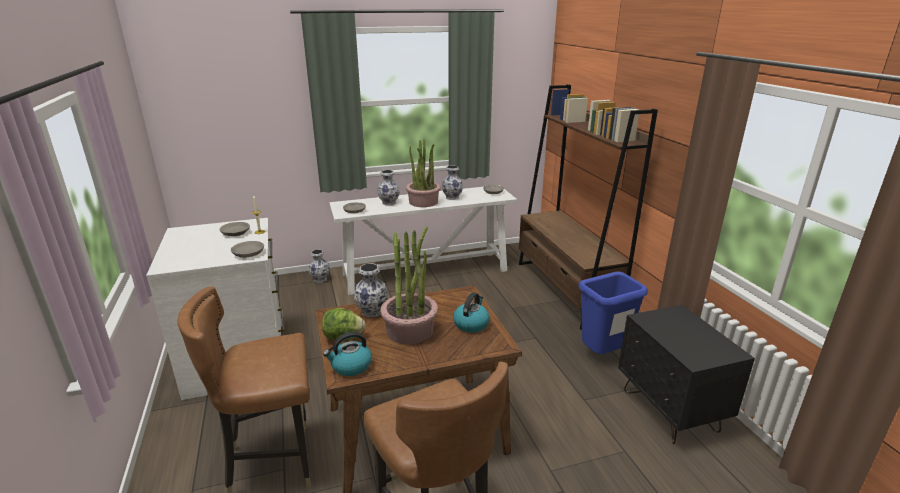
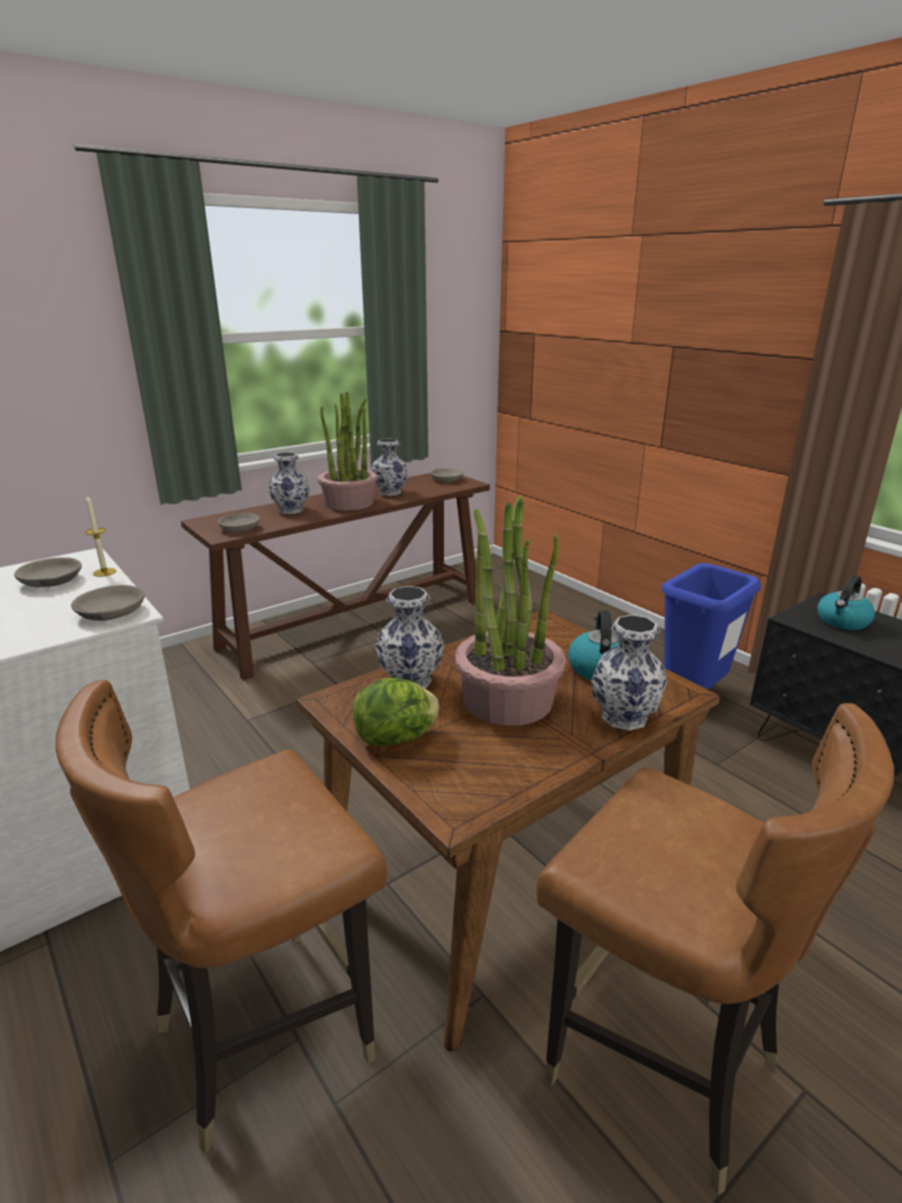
camera: 20 degrees left, 0 degrees up
(320, 279) = (175, 664): vase -> vase (623, 717)
(350, 366) = (457, 789): kettle -> kettle (842, 621)
(426, 272) = (356, 623): white console table -> brown console table
(565, 290) = (579, 614): brown bookcase -> none

